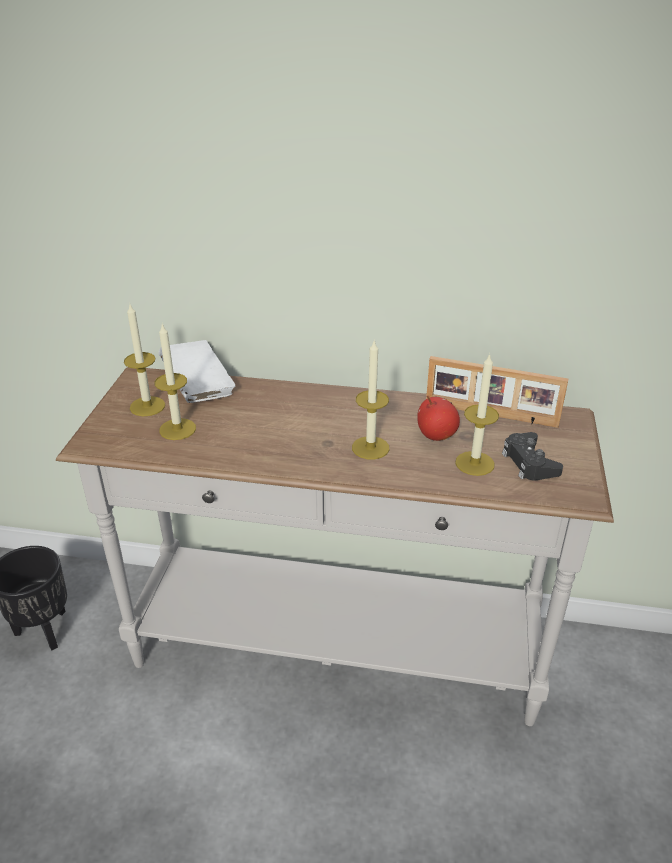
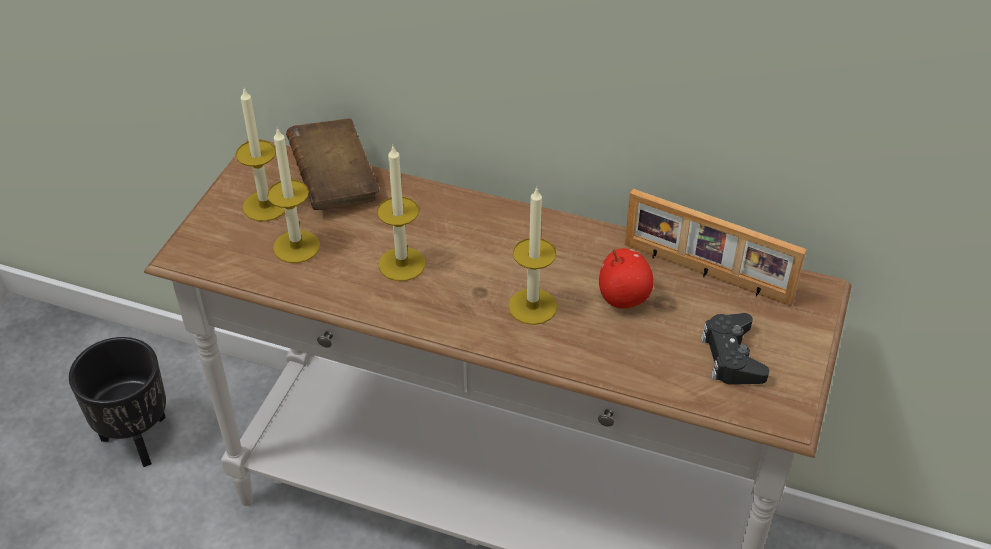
camera: 10 degrees right, 10 degrees up
(199, 387) = (335, 183): white book -> brown book
(474, 463) = (660, 348): candle -> candle (402, 264)

